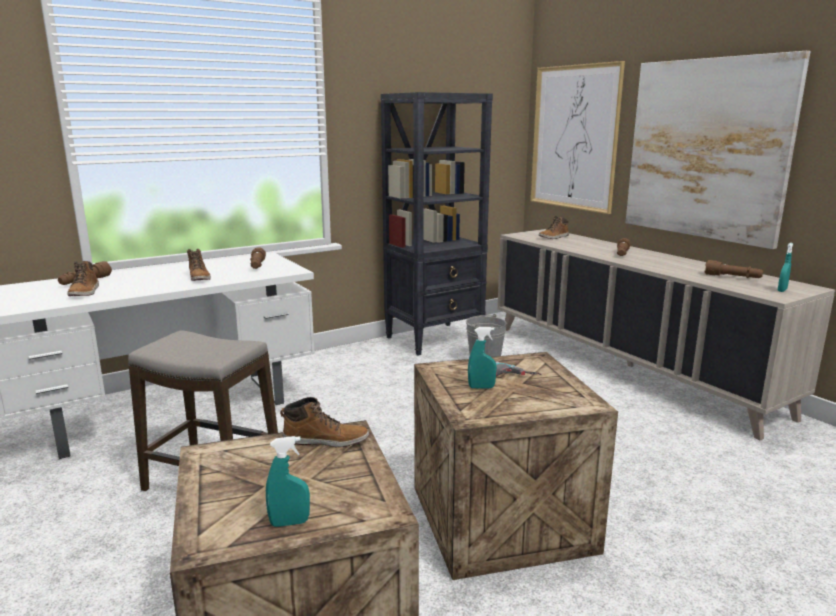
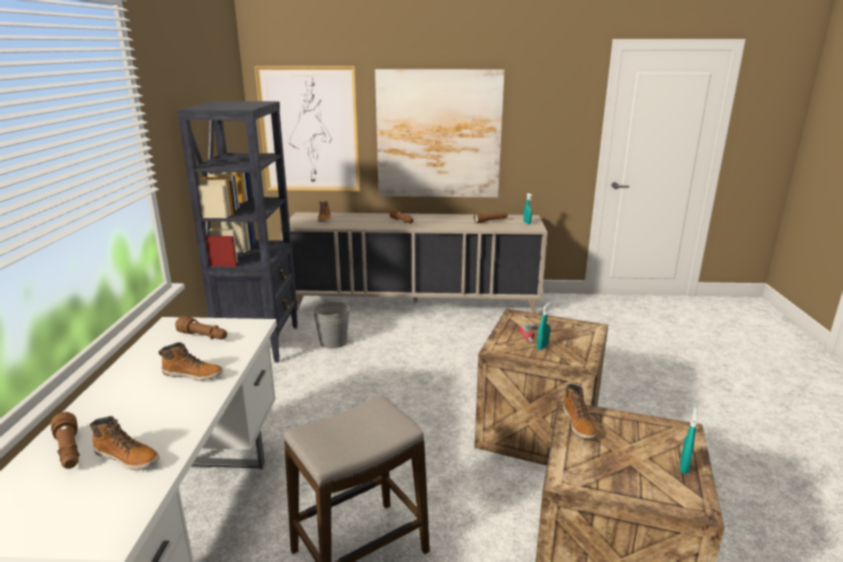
camera: 55 degrees left, 5 degrees up
(326, 440) = (579, 423): boot -> boot turned 135 degrees clockwise

